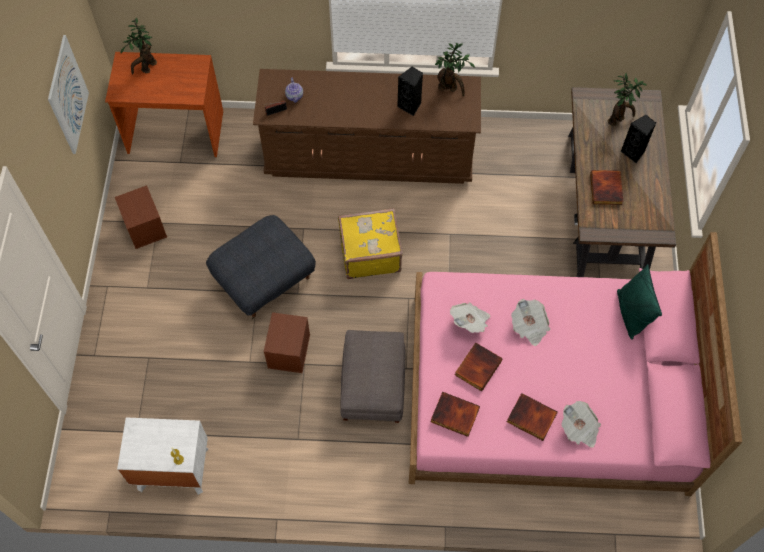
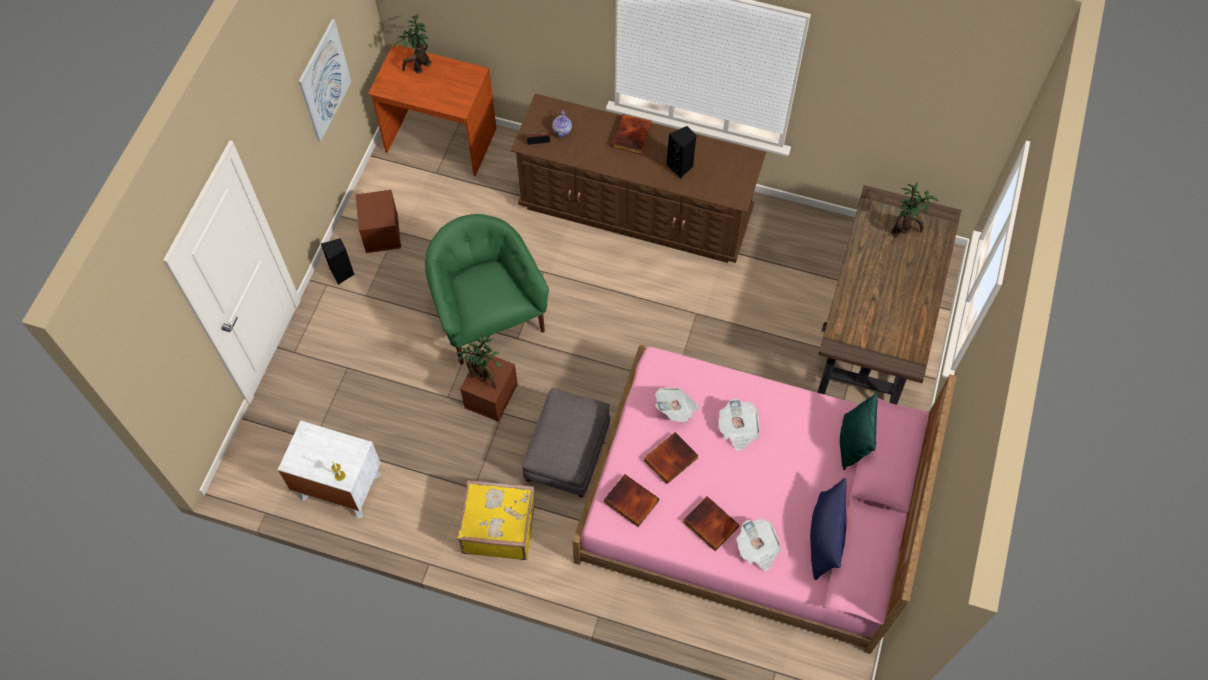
camera: 15 degrees right, 0 degrees up
(264, 279) = (488, 315): grey ottoman -> green armchair
(369, 253) = (605, 313): yellow suitcase -> yellow suitcase (498, 527)
(450, 89) = (728, 158): potted plant -> potted plant (483, 377)
(607, 189) = (866, 303): book -> book (632, 136)
(633, 402) = (824, 536): none -> blue pillow
(634, 152) = (909, 271): black speaker -> black speaker (342, 273)

